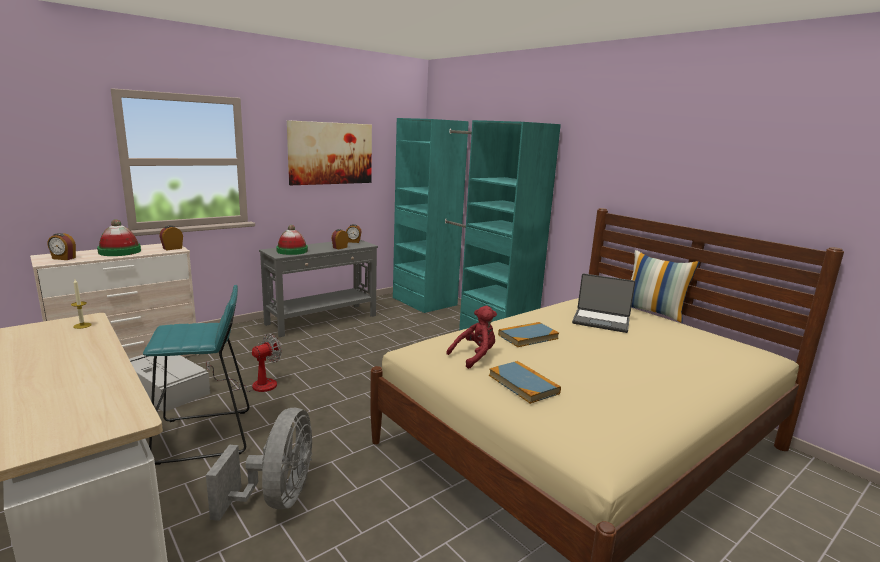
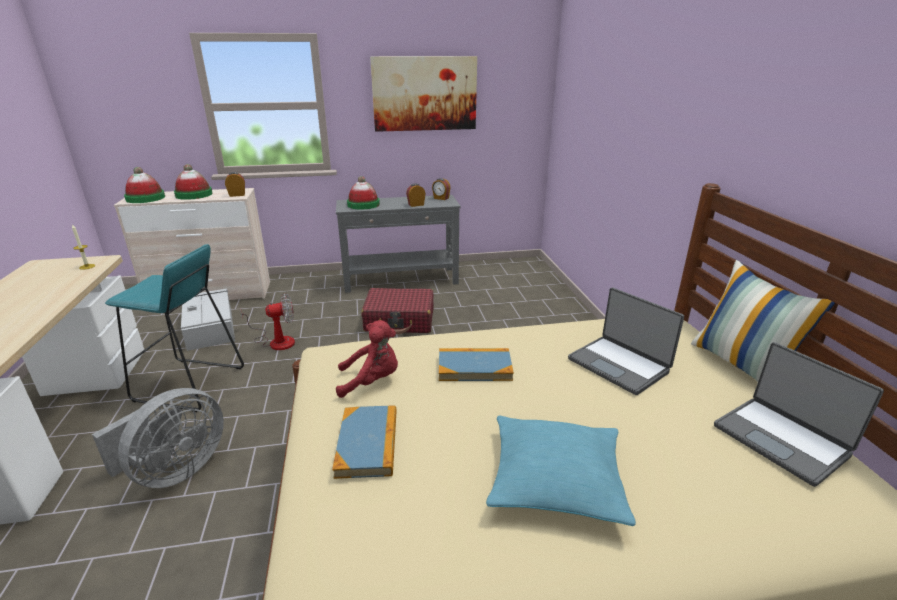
camera: 30 degrees right, 10 degrees up
(63, 258) = (145, 198): alarm clock -> hat
(355, 349) = (400, 320): none -> red suitcase
(458, 317) = (550, 301): turquoise wardrobe -> none
(638, 374) = (555, 479): none -> turquoise pillow
(705, 337) = (781, 439): none -> laptop

